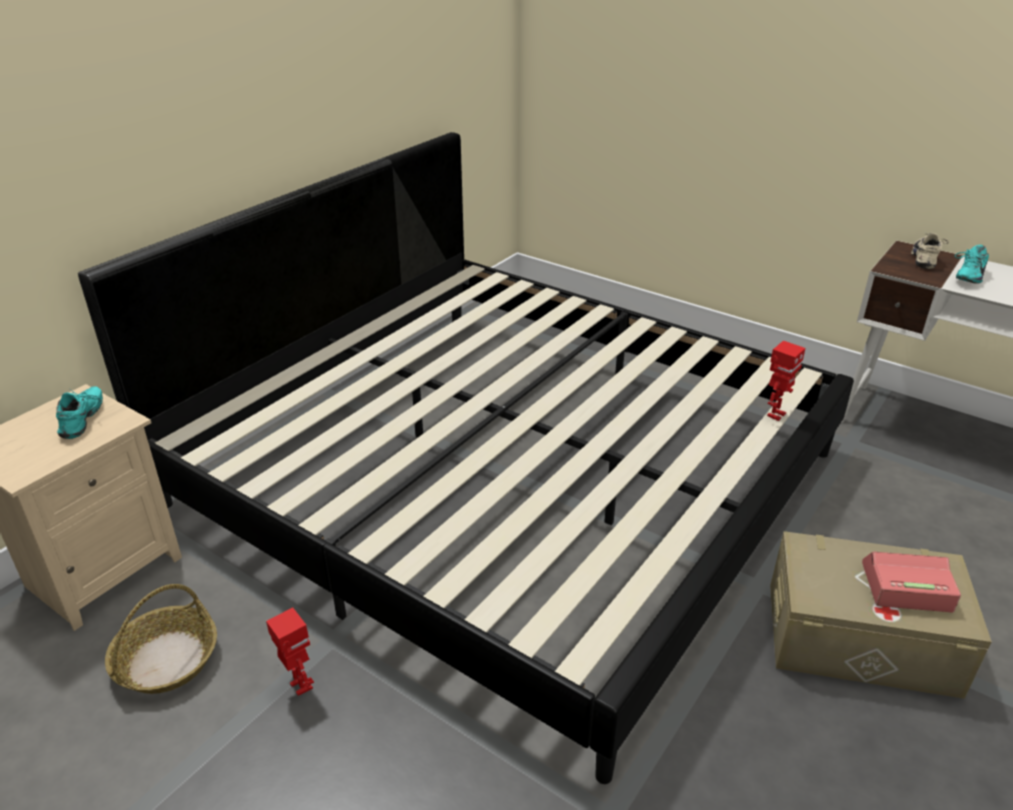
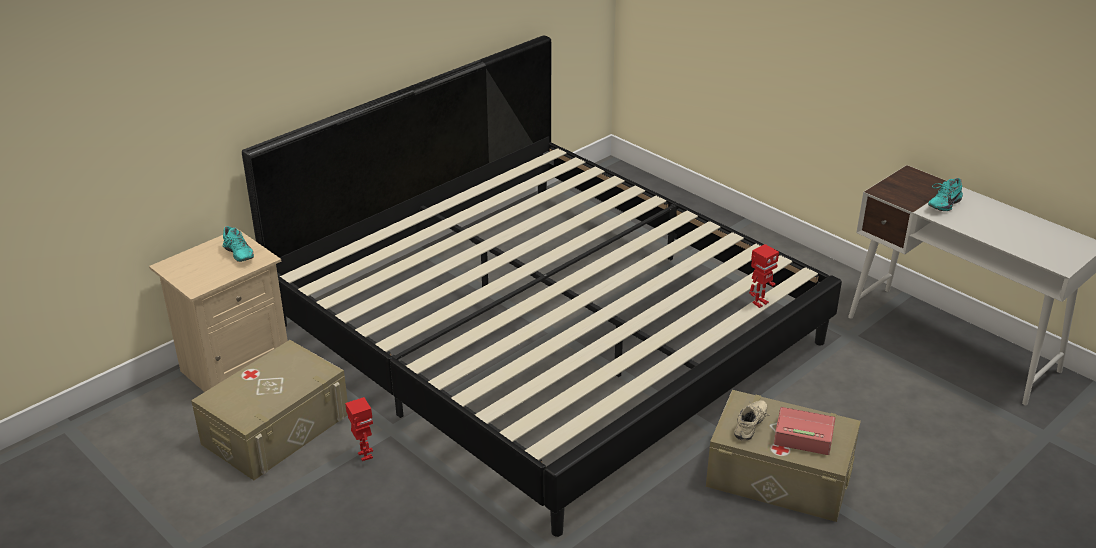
camera: 10 degrees right, 0 degrees up
(85, 420) = (237, 255): turquoise shoe -> turquoise shoe turned 135 degrees clockwise
(167, 659) = (276, 429): basket -> beige storage box
(926, 259) = (919, 185): beige shoe -> beige shoe (752, 426)

